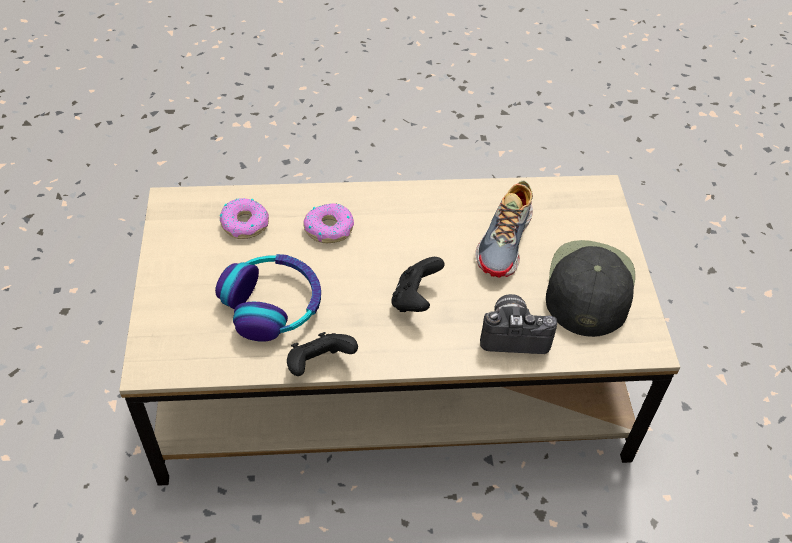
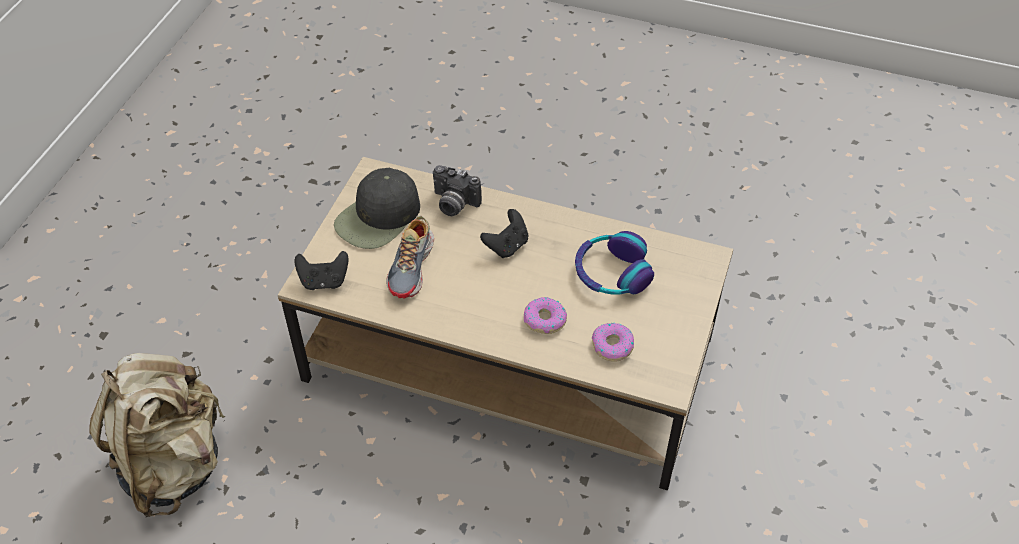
camera: 155 degrees left, 0 degrees up
(319, 365) = (594, 224): black game controller -> black game controller (324, 281)
(506, 241) = (412, 267): shoe -> shoe turned 150 degrees clockwise
(628, 185) = (173, 463): none -> beige backpack

